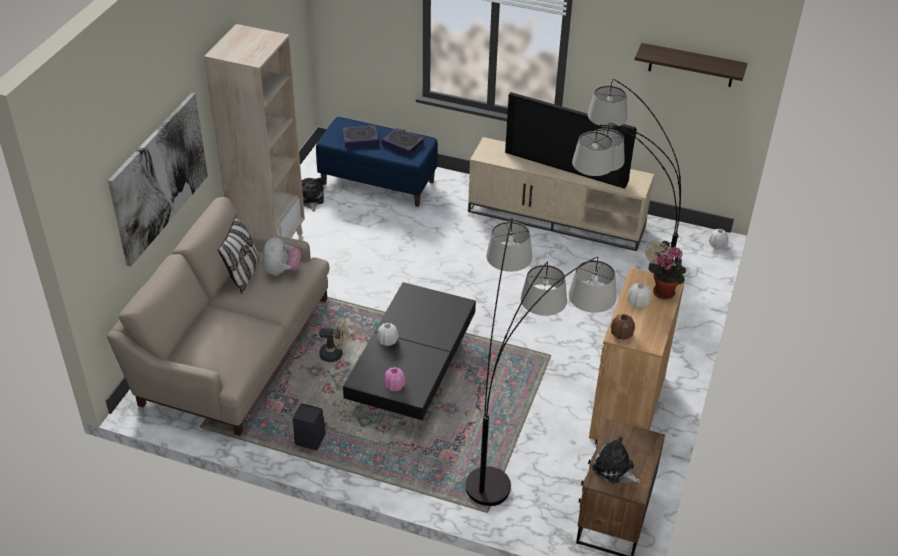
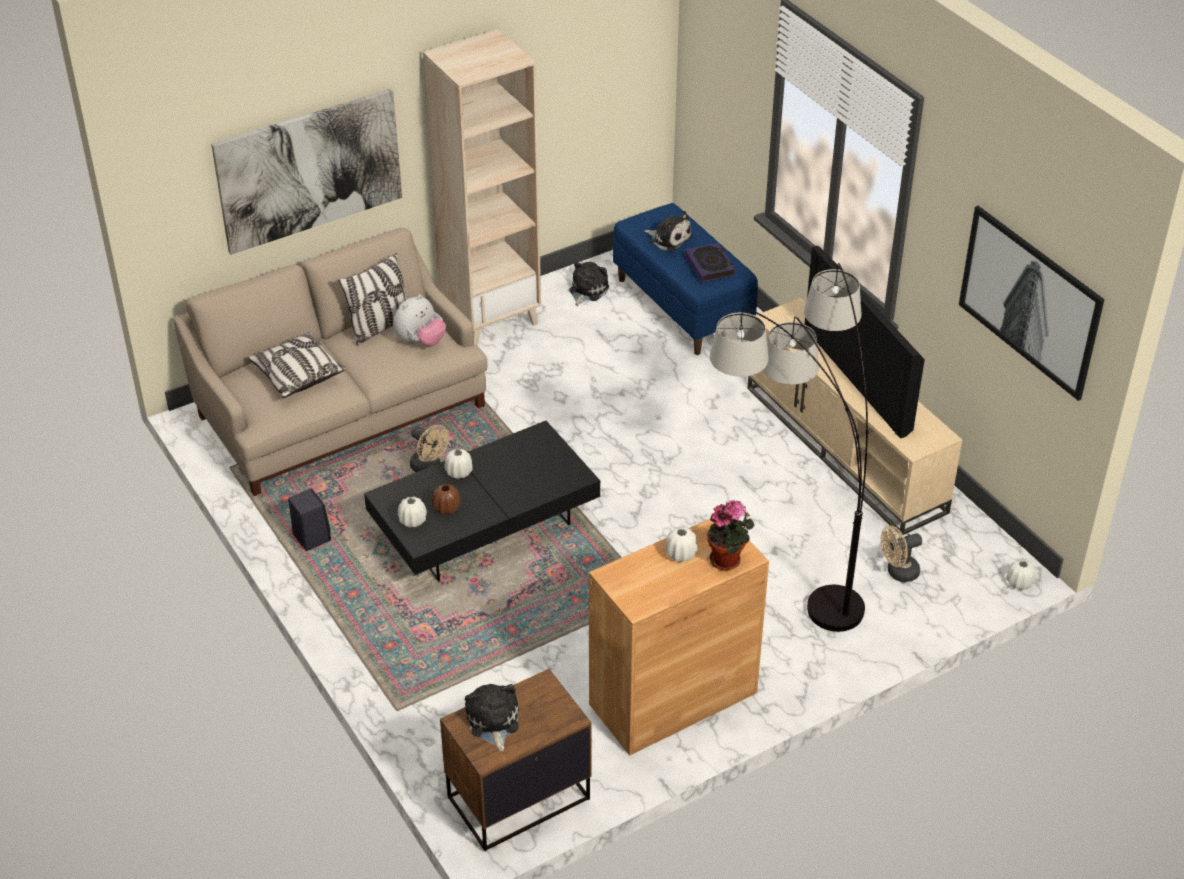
camera: 40 degrees right, 0 degrees up
(224, 332) = (298, 375): none -> pillow
(360, 138) = (669, 239): book -> plush toy
(394, 385) = (413, 520): pink vase -> white vase
(518, 453) = (496, 673): floor lamp -> none
(621, 334) = (618, 576): brown vase -> brown vase (446, 508)
(691, 65) = (1029, 301): shelf -> picture

